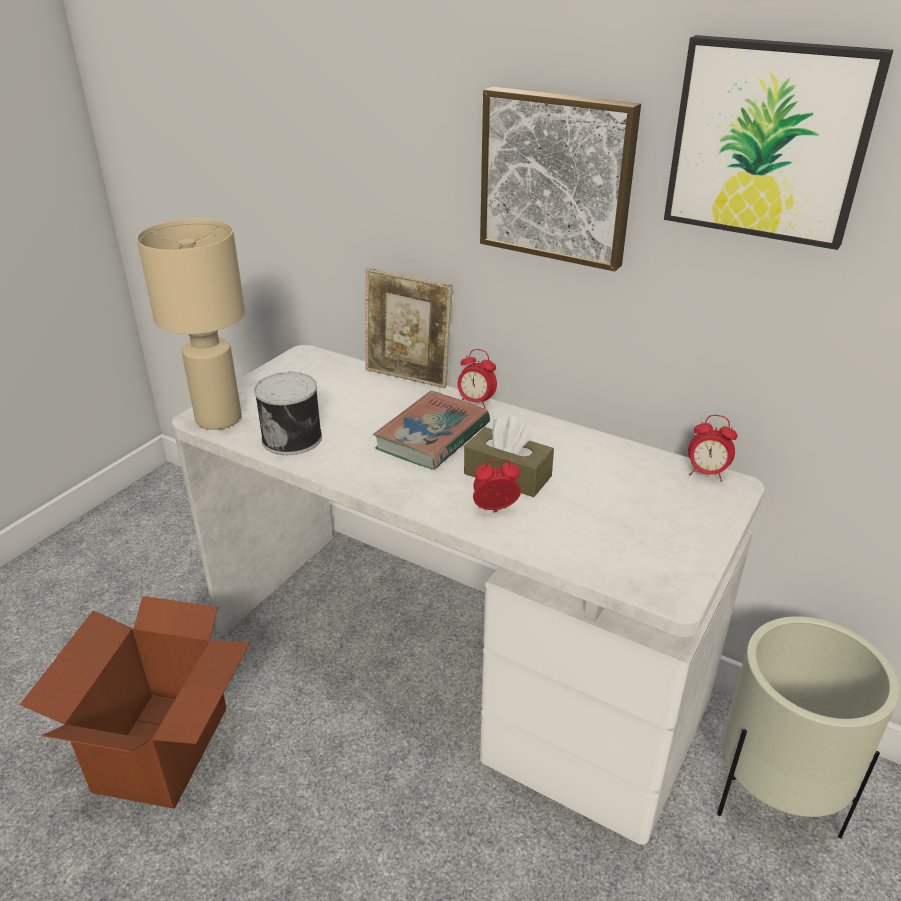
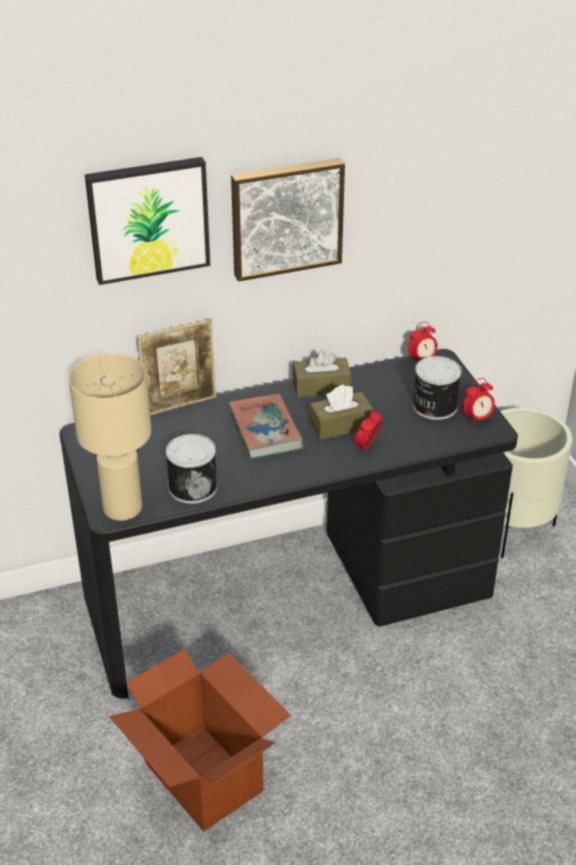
camera: 50 degrees left, 5 degrees up
(451, 661) = (287, 594): white desk -> black desk
(475, 402) = (249, 394): alarm clock -> alarm clock (477, 418)
(552, 434) = (321, 387): none -> brown tissue box
(640, 521) = (433, 406): none -> can
(769, 141) = (419, 157): picture -> picture (148, 218)

